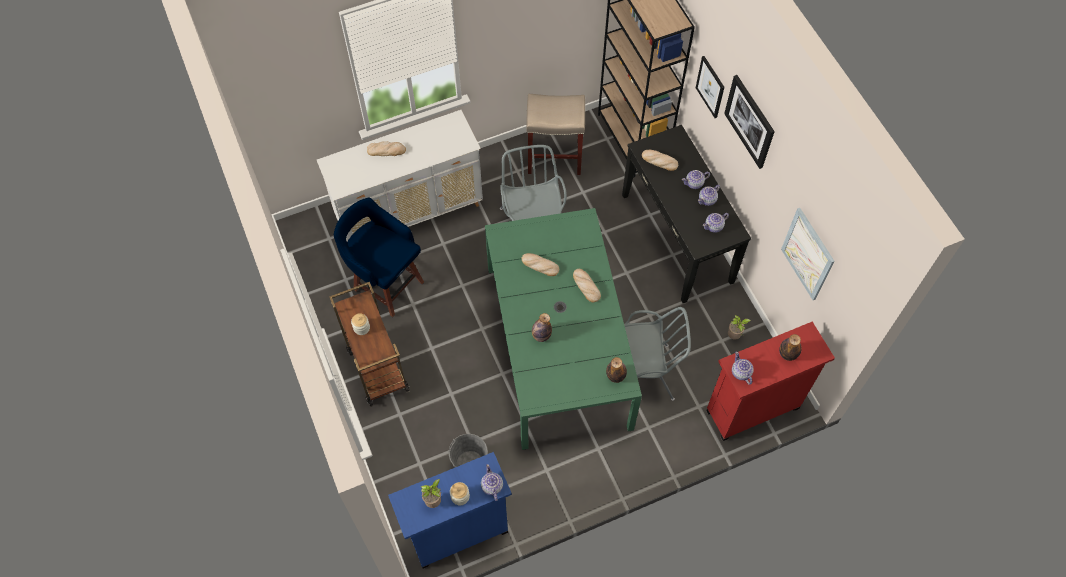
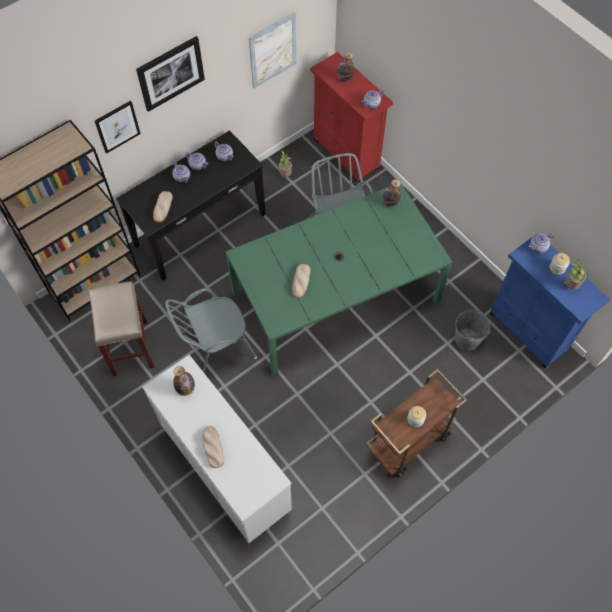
camera: 105 degrees left, 0 degrees up
(386, 284) = (316, 465): blue stool -> none
(541, 336) = (372, 264): bottle -> bottle (186, 389)
(586, 286) = (311, 241): bread -> none

